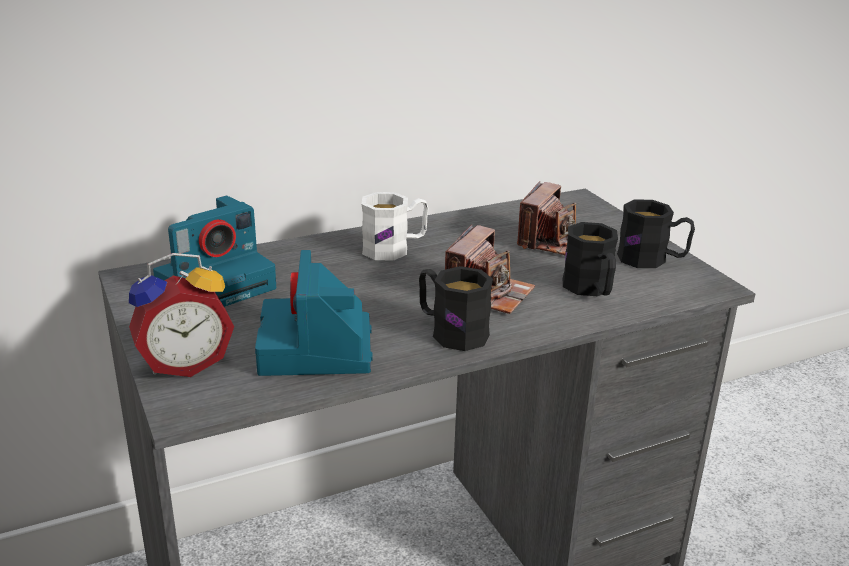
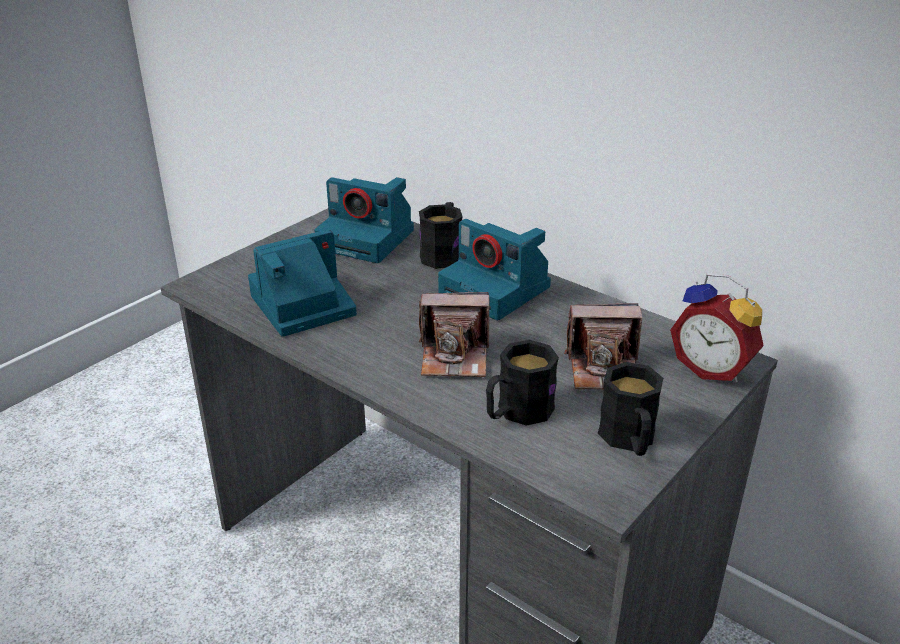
camera: 65 degrees right, 5 degrees up
(185, 363) = (250, 266): alarm clock -> alarm clock (712, 368)
(395, 248) = (497, 290): white mug -> camera
(451, 331) = (371, 355): black mug -> black mug (443, 253)

